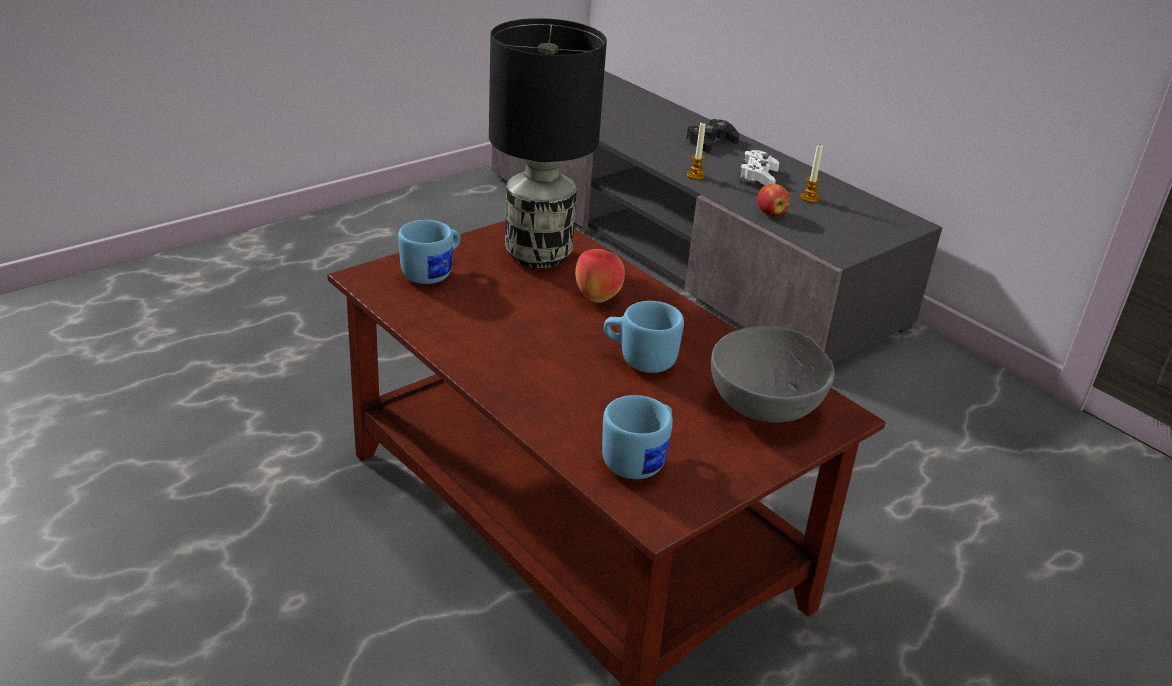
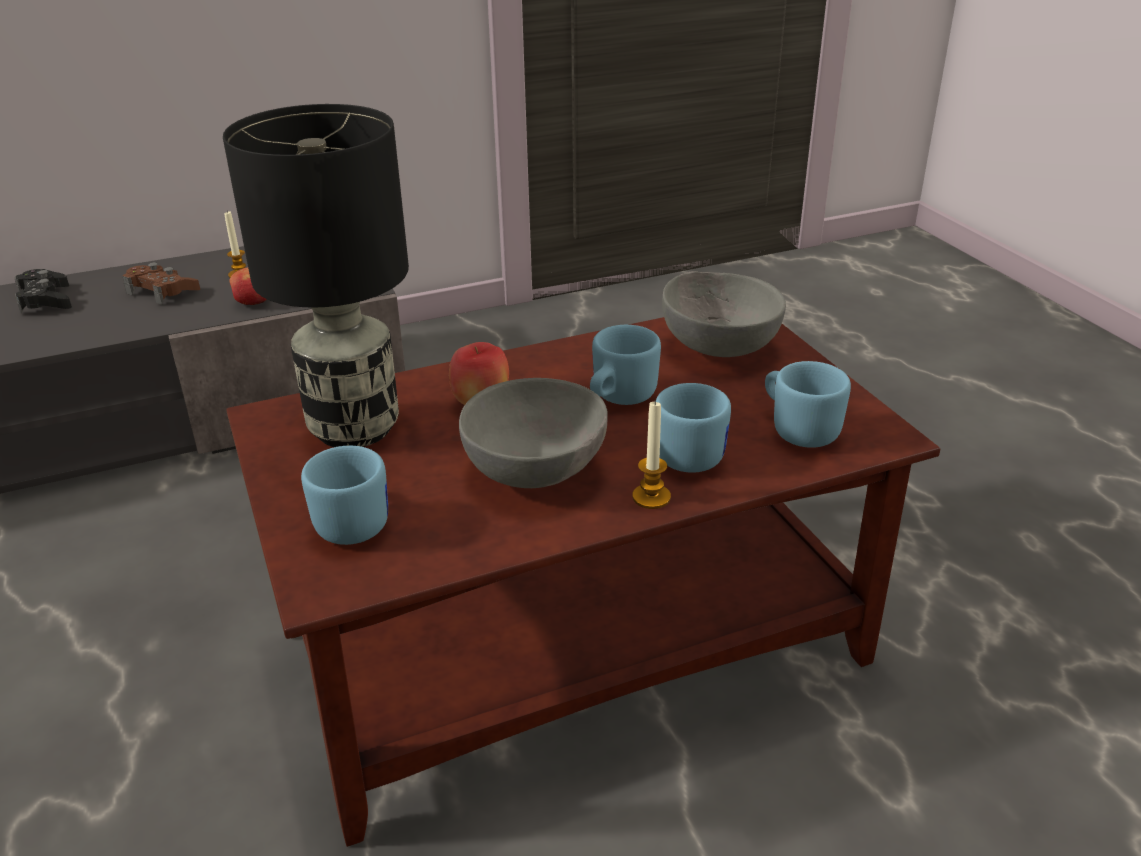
camera: 70 degrees left, 0 degrees up
(515, 334) = (537, 472): none -> grey bowl
(574, 400) = (687, 451): none -> blue mug
(695, 175) = (119, 327): candle -> candle (651, 497)
(758, 176) = (162, 291): white game controller -> brown game controller

